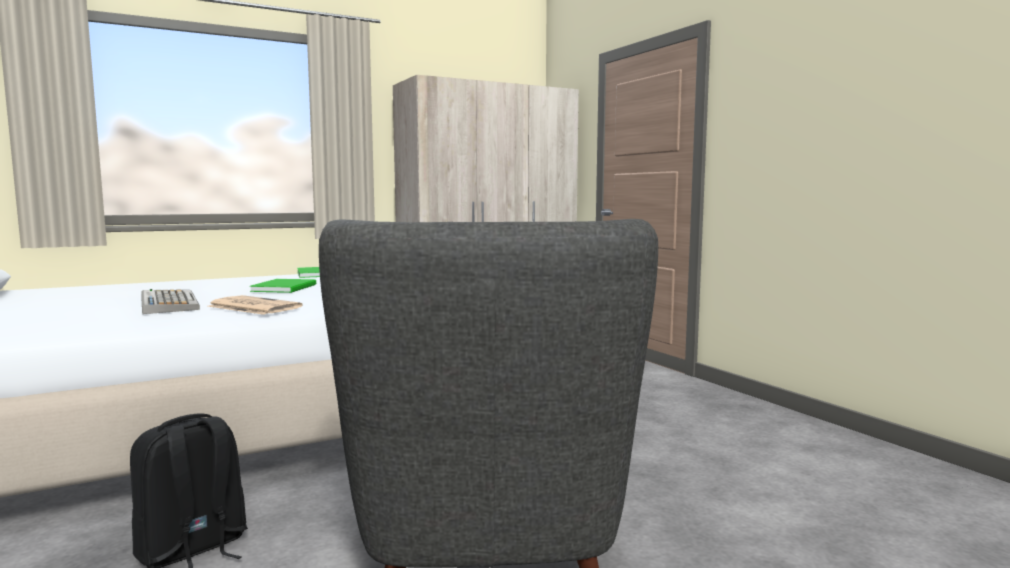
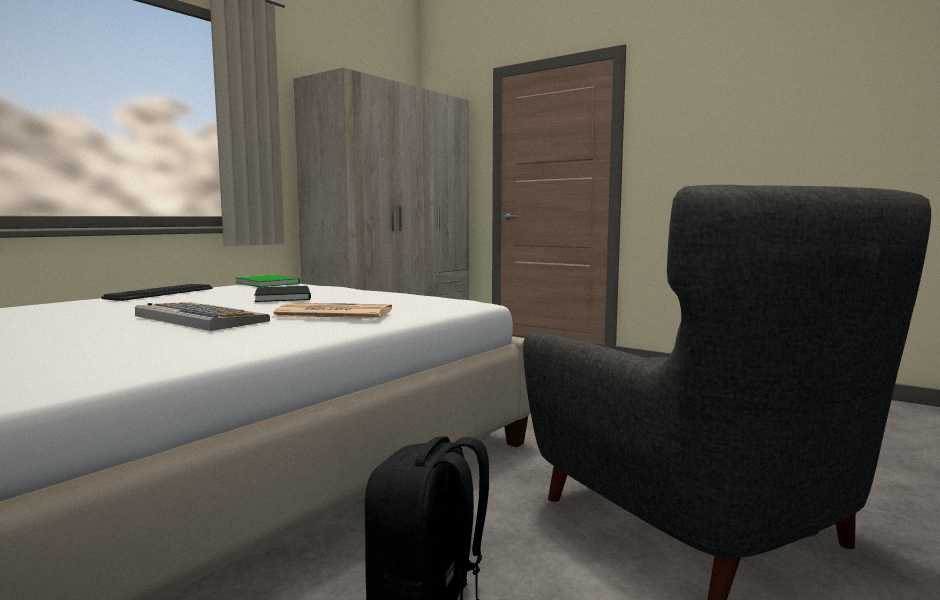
camera: 25 degrees left, 0 degrees up
(218, 279) = (160, 294): none -> keyboard
(286, 288) = (285, 296): green book -> black book

